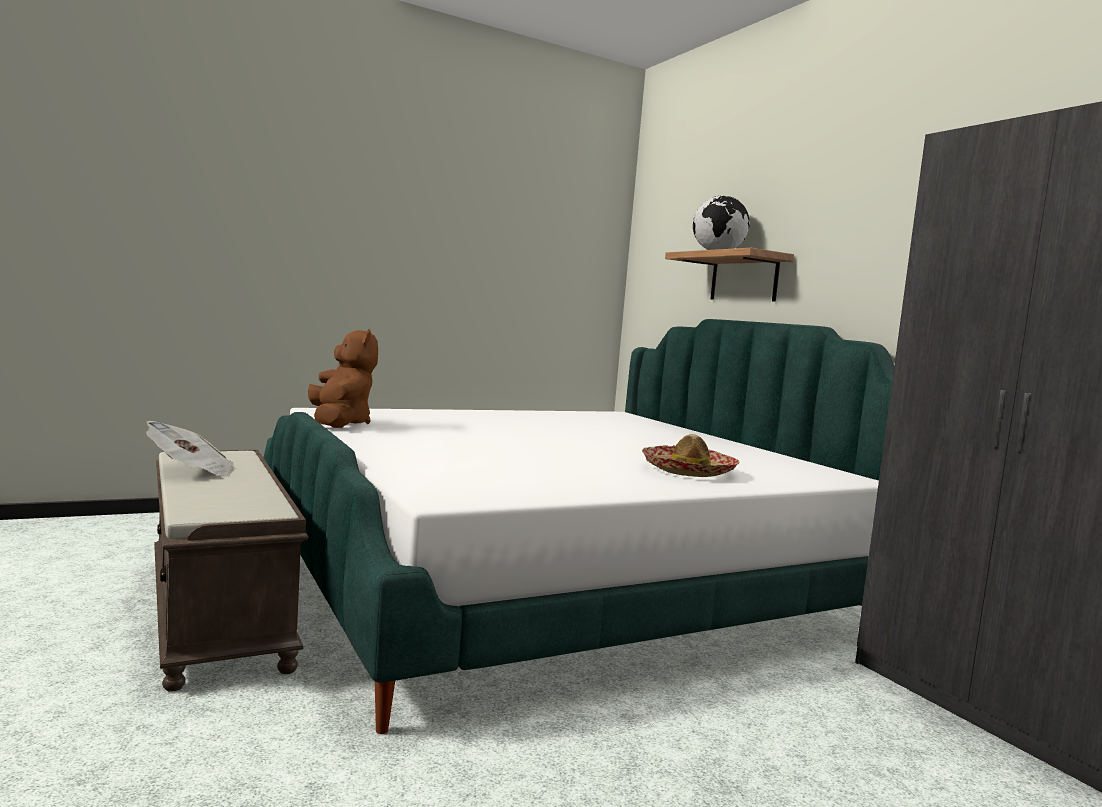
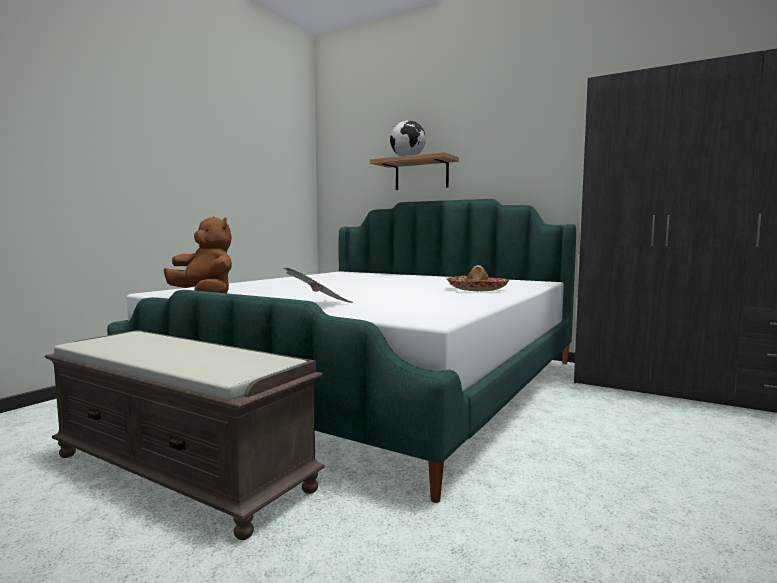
camera: 30 degrees left, 0 degrees up
(191, 472) = (133, 352): newspaper -> newspaper (319, 304)

